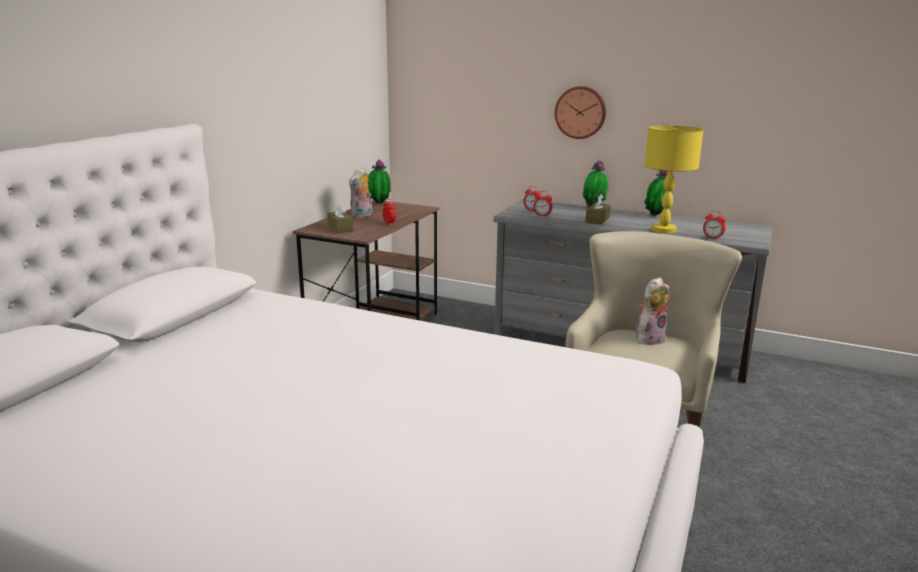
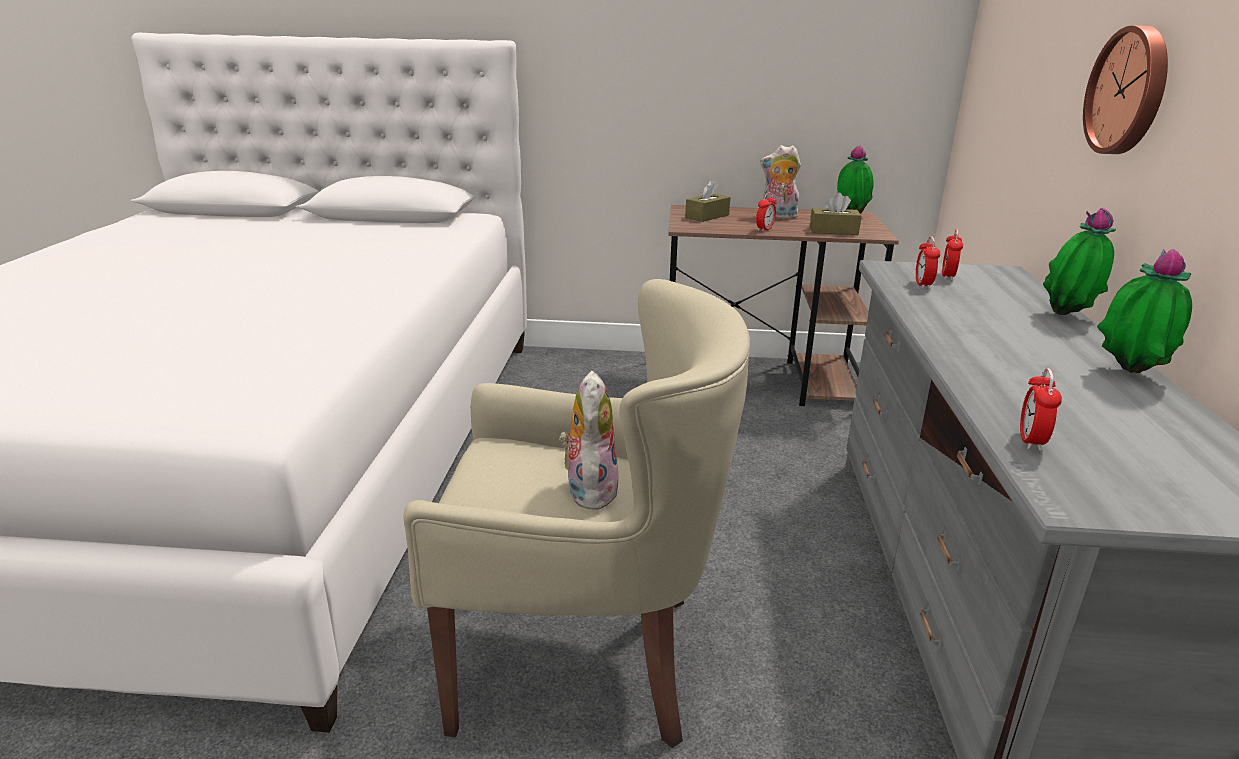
camera: 70 degrees right, 5 degrees up
(597, 220) = (974, 323): brown tissue box -> brown tissue box (833, 231)
(649, 339) = (589, 490): plush toy -> plush toy turned 120 degrees counterclockwise
(663, 230) = (1002, 384): yellow table lamp -> none

